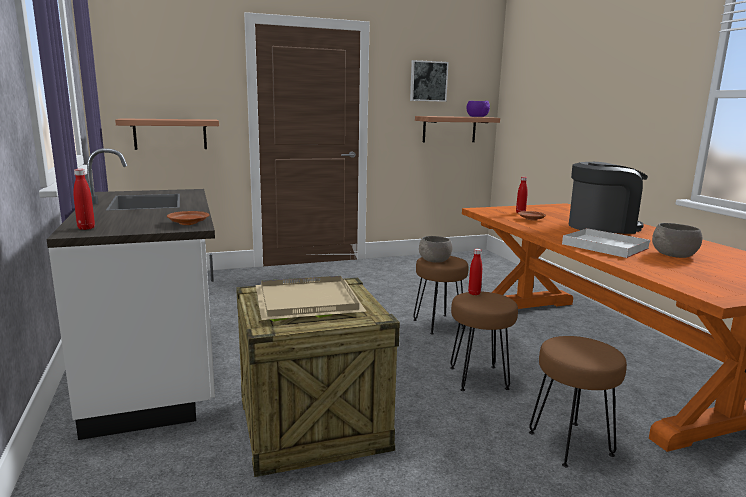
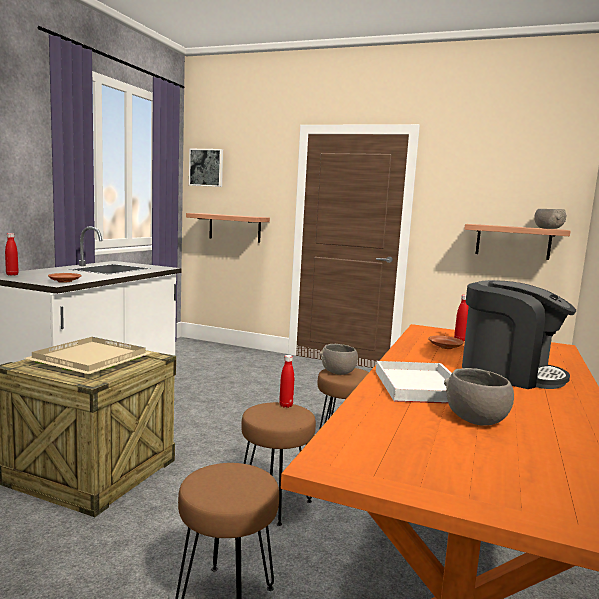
camera: 40 degrees right, 5 degrees down
(428, 81) = (487, 185): picture -> picture (206, 167)
(477, 116) = (548, 228): purple bowl -> grey bowl

